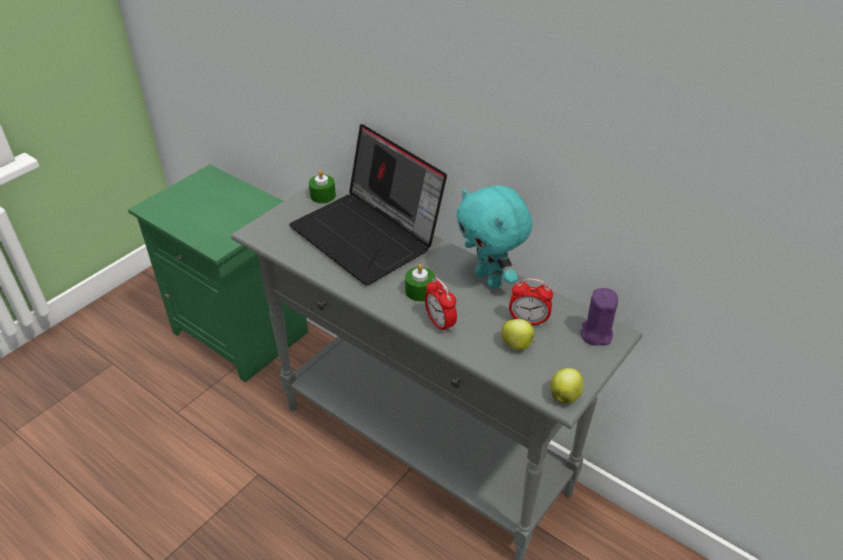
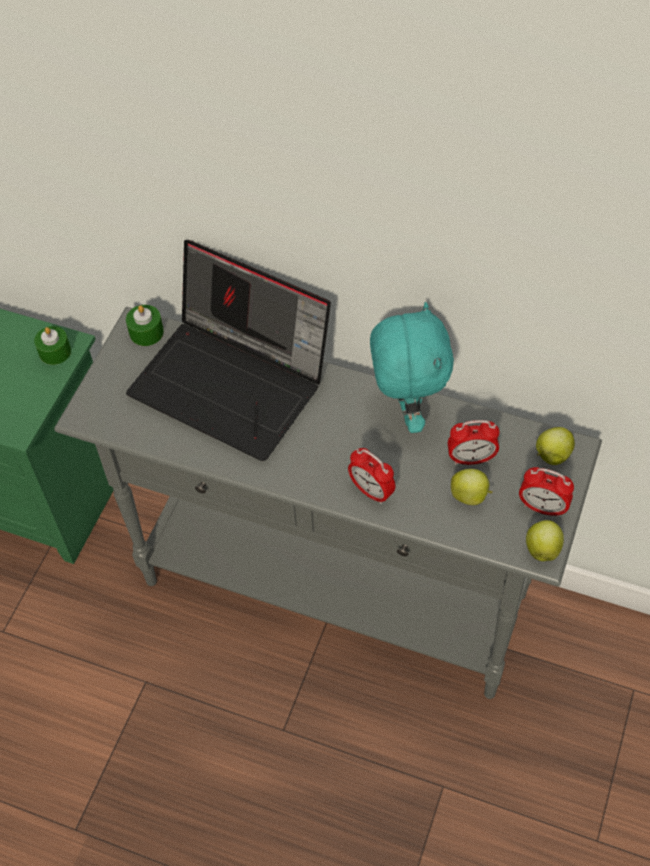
camera: 15 degrees left, 15 degrees up
(420, 291) = (330, 451): green candle -> green candle (55, 352)
(490, 279) = (406, 410): turquoise plush toy -> turquoise plush toy turned 135 degrees counterclockwise
(575, 367) = (542, 507): none -> alarm clock
(596, 334) = (552, 456): purple candle -> apple

